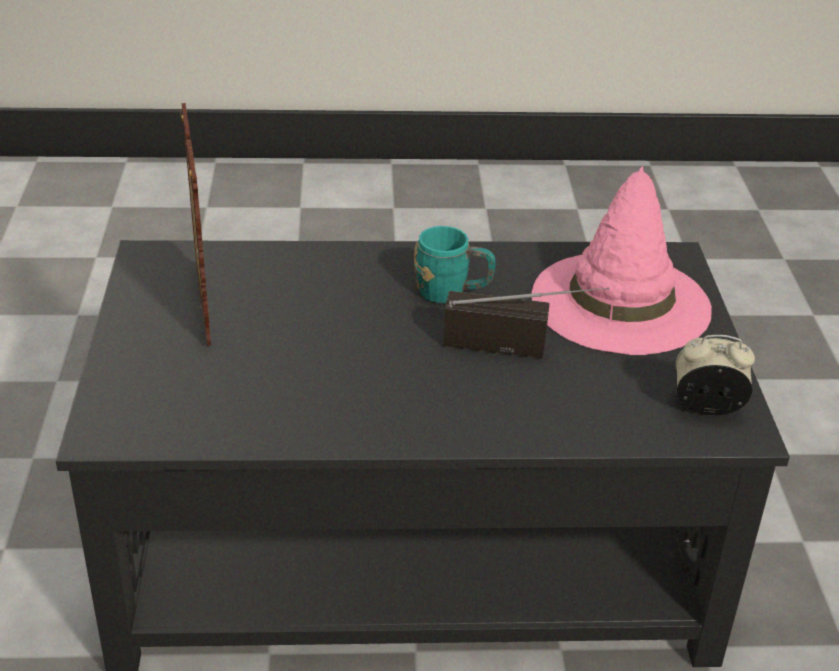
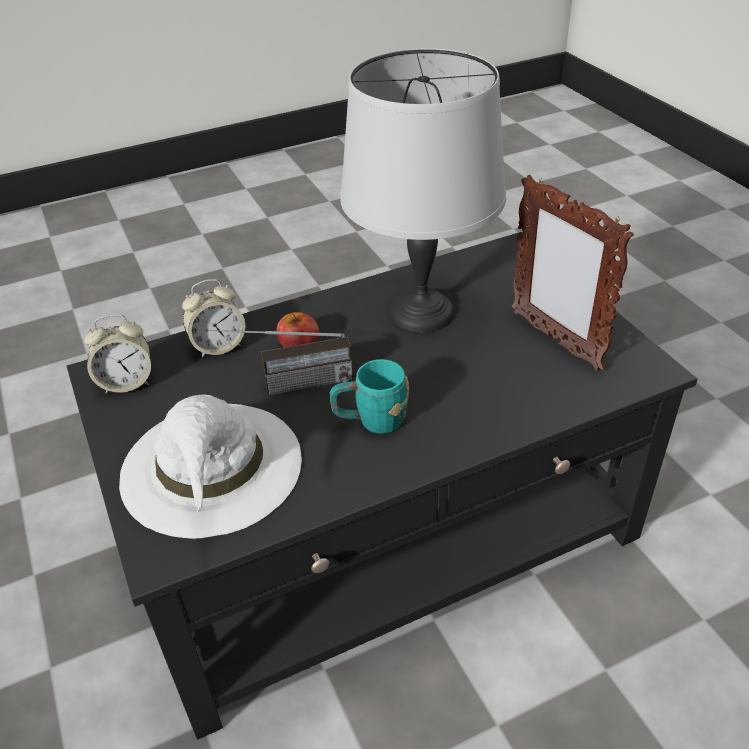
camera: 160 degrees right, 5 degrees up
(311, 381) = (423, 312): none -> grey table lamp
(485, 389) = (299, 344): none -> apple
(586, 418) = (218, 346): none -> alarm clock
(620, 300) = (212, 468): pink hat -> white hat

